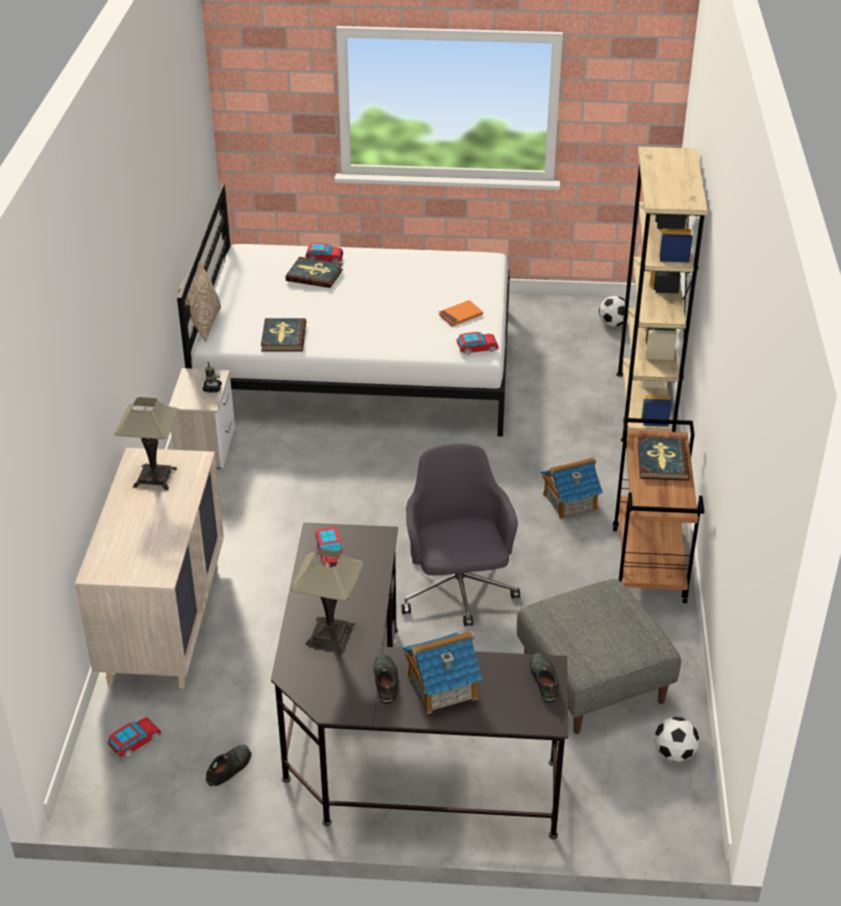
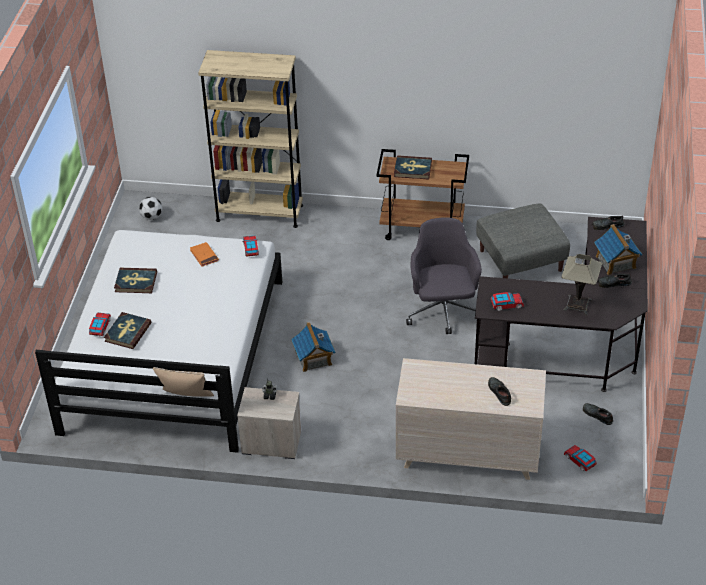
camera: 85 degrees left, 5 degrees up
(132, 539) = (499, 393): none -> black shoe
(155, 477) = (432, 386): table lamp -> none
(283, 337) = (217, 350): book -> book (136, 282)
(457, 591) = (443, 311): grey office chair -> grey office chair turned 90 degrees clockwise
(569, 502) = (358, 256): toy house -> toy house (313, 358)
(674, 753) = (573, 236): football -> none

